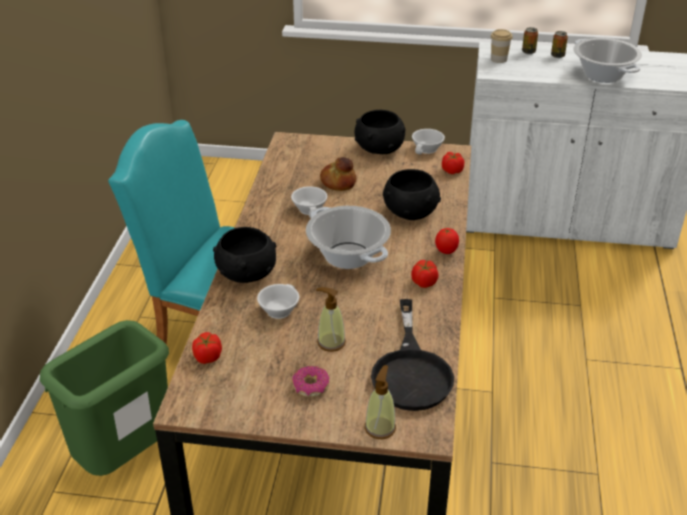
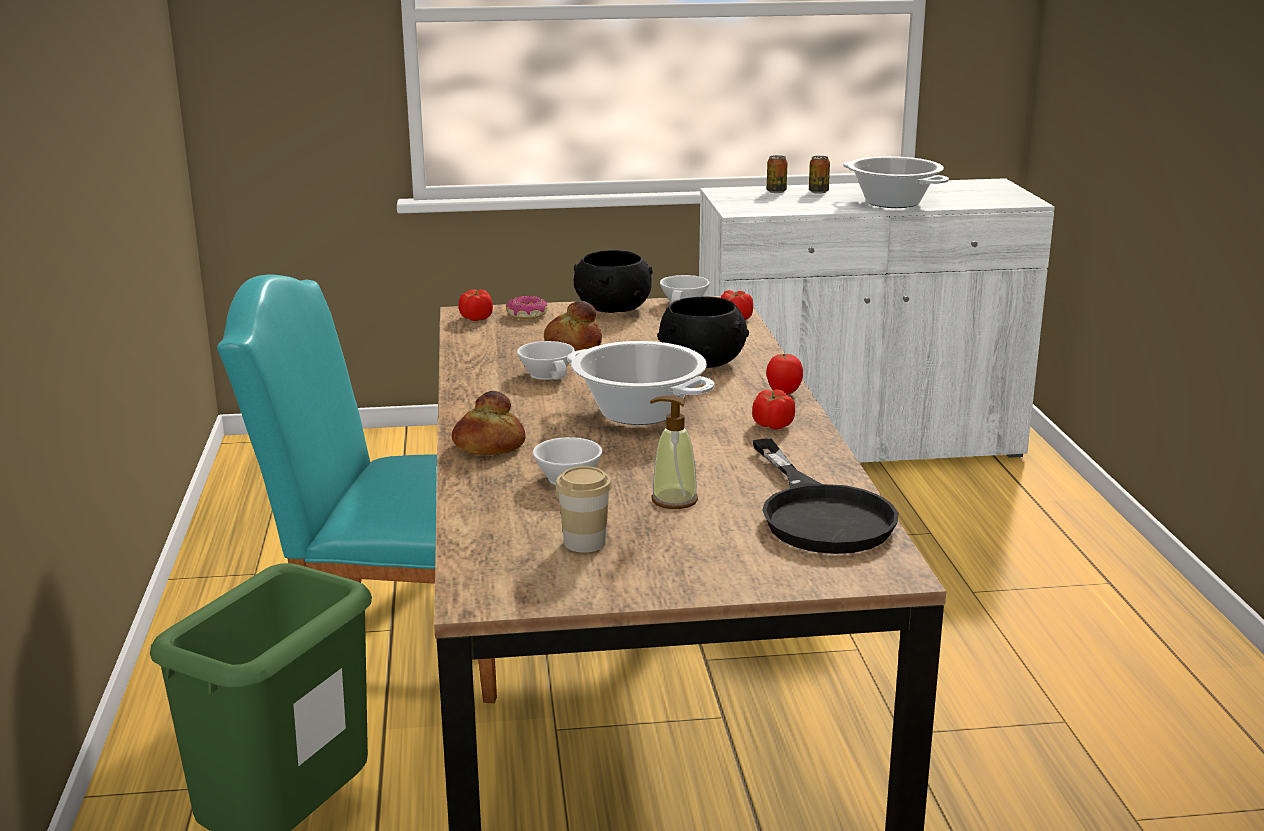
camera: 15 degrees left, 15 degrees down
(207, 357) = (482, 539): tomato -> tomato (476, 318)
(246, 273) = (488, 446): black bowl -> bread
(310, 386) = (674, 549): donut -> donut (526, 315)
(380, 428) = (814, 577): soap dispenser -> none
(499, 59) = (740, 200): cup -> cup (584, 542)

